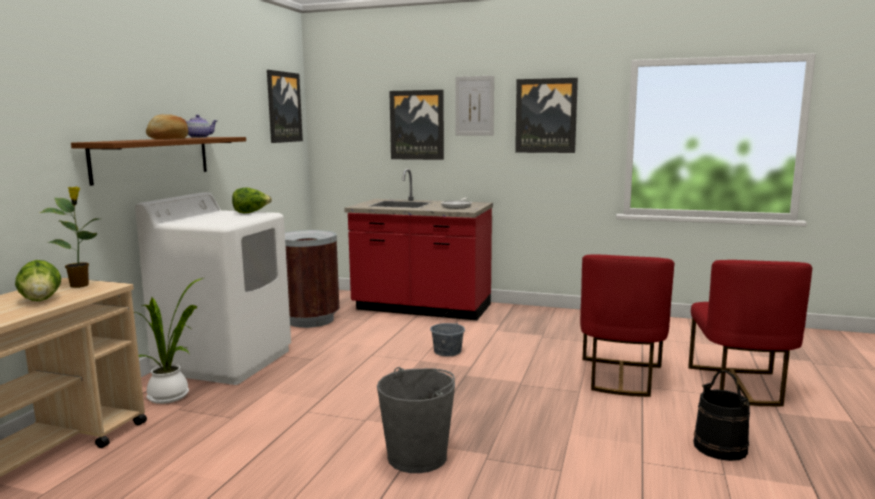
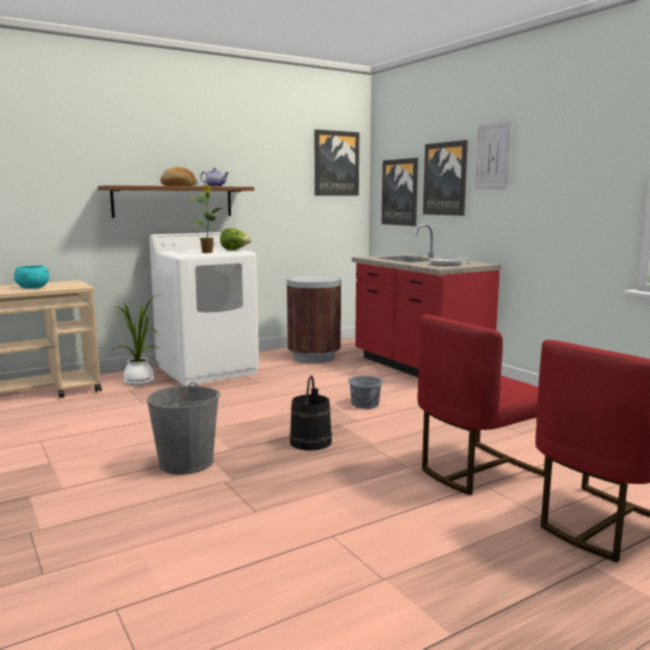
camera: 40 degrees right, 0 degrees up
(41, 300) = (33, 288): lettuce -> turquoise bowl
(81, 285) = (71, 284): potted plant -> potted plant (207, 252)
(546, 116) = (559, 164): picture -> picture (400, 192)
(719, 447) = (435, 559): black bucket -> black bucket (310, 442)

